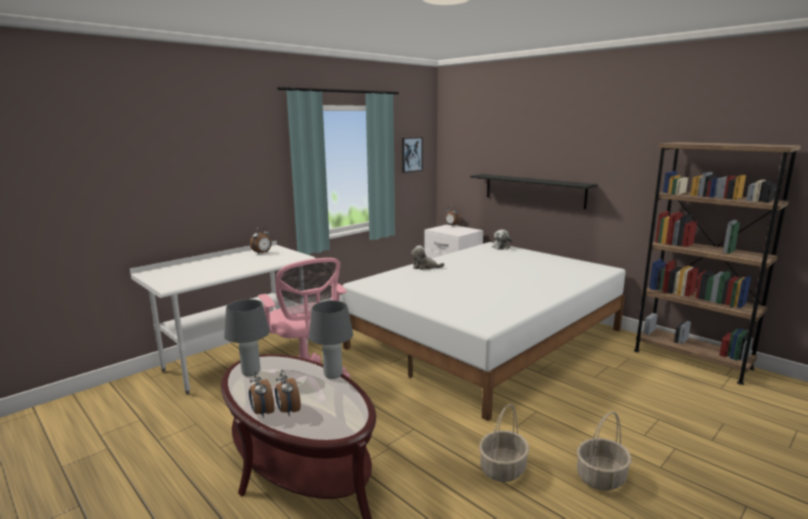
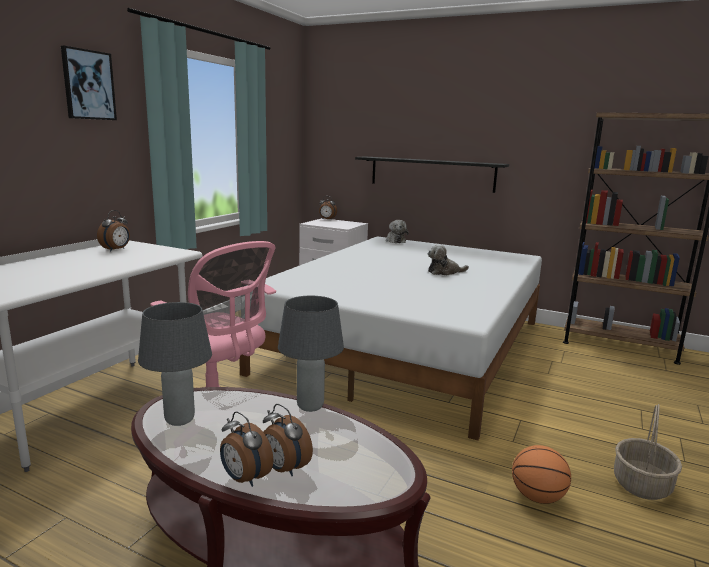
camera: 20 degrees left, 0 degrees up
(411, 154) = (279, 131): picture -> picture (88, 85)
(425, 267) = (331, 263): plush toy -> plush toy (444, 272)
(503, 469) = (537, 497): basket -> basketball

